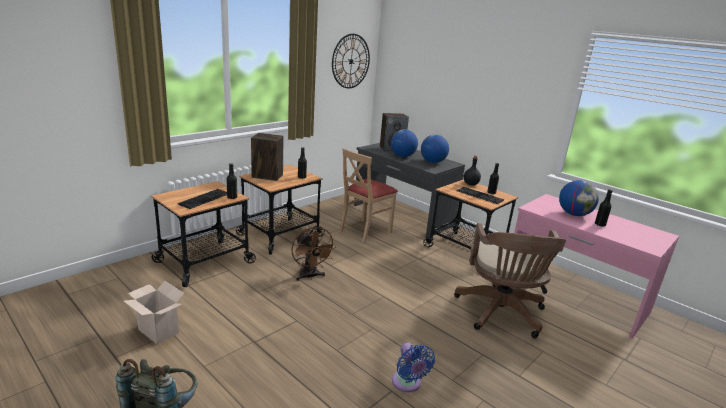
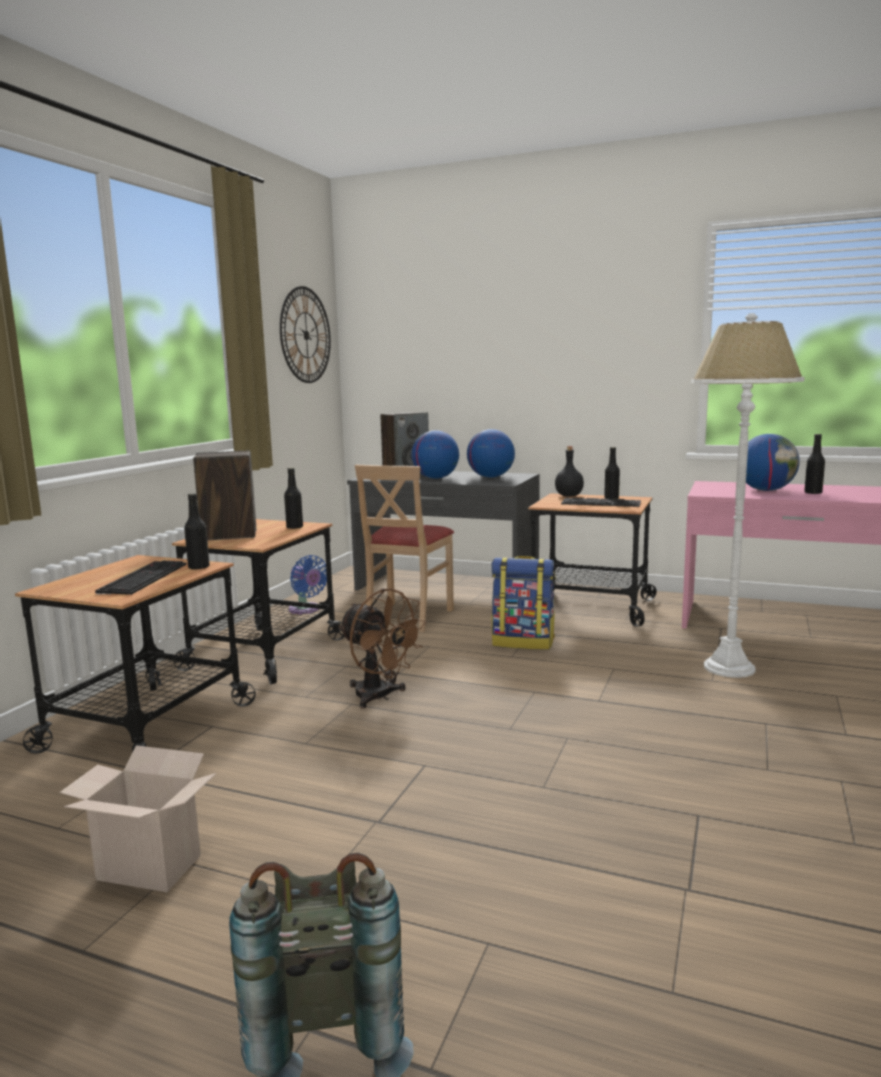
camera: 20 degrees left, 10 degrees down
(407, 264) = (523, 642): none -> backpack
(407, 384) = (710, 797): blue fan -> blue fan (306, 610)
(501, 314) = (728, 668): brown office chair -> white floor lamp

